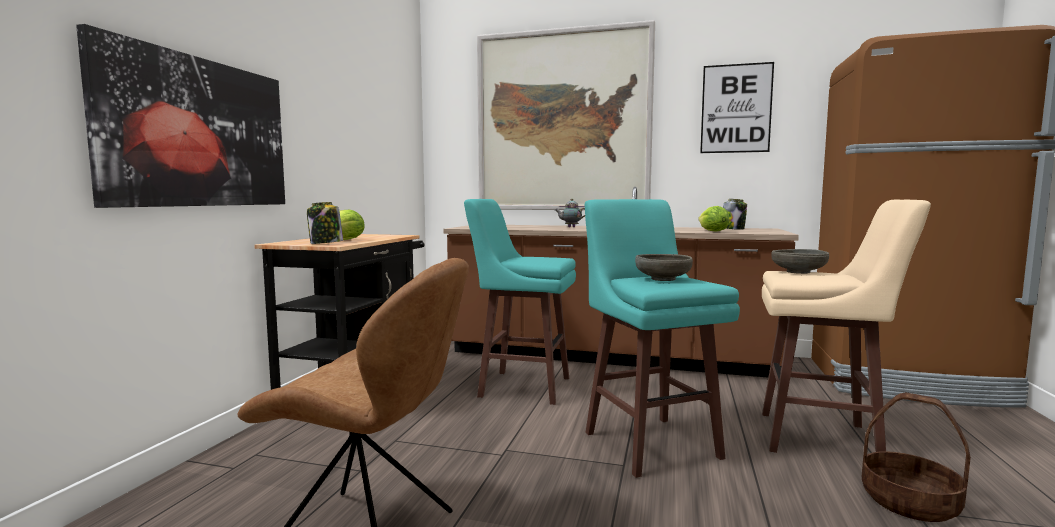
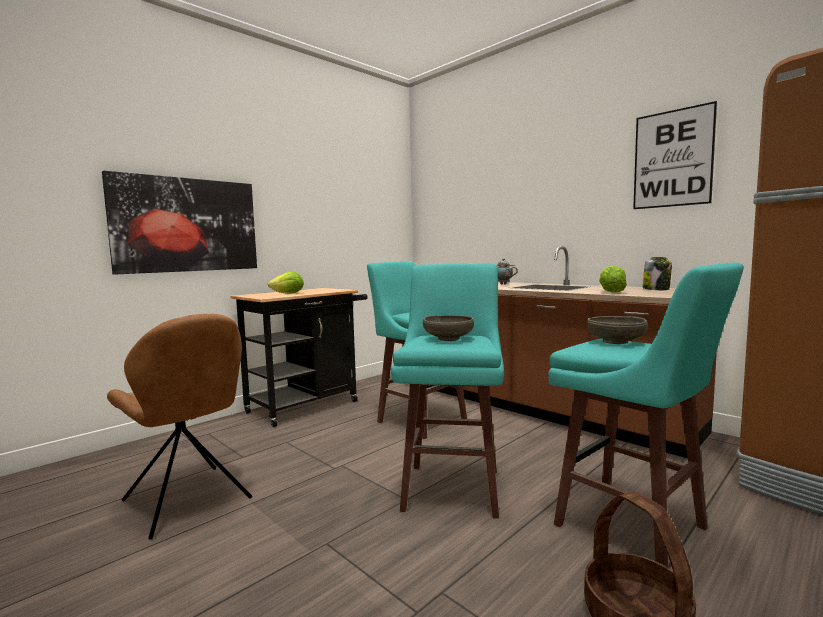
camera: 30 degrees right, 0 degrees up
(325, 243) = (266, 296): jar -> none
(563, 122) = (509, 188): picture -> none
(822, 439) = (634, 529): beige stool -> turquoise stool

